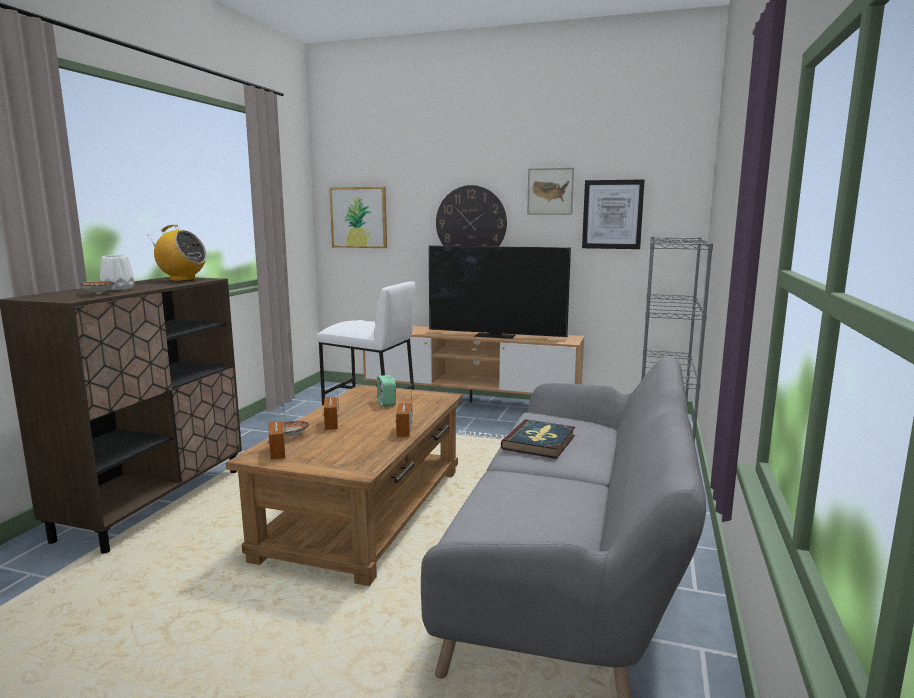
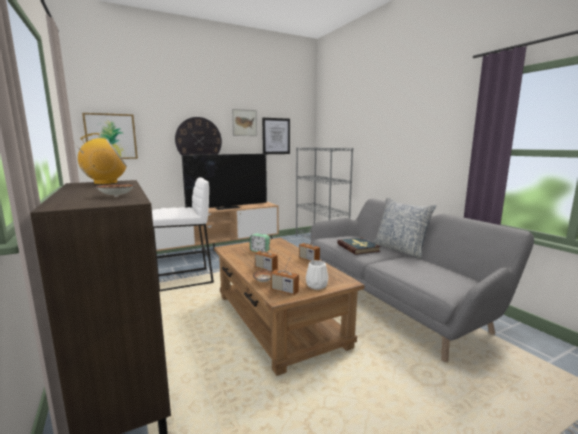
camera: 45 degrees left, 0 degrees up
(118, 289) = (101, 192): white vase -> white vase (317, 286)
(610, 469) = (400, 249): none -> pillow

